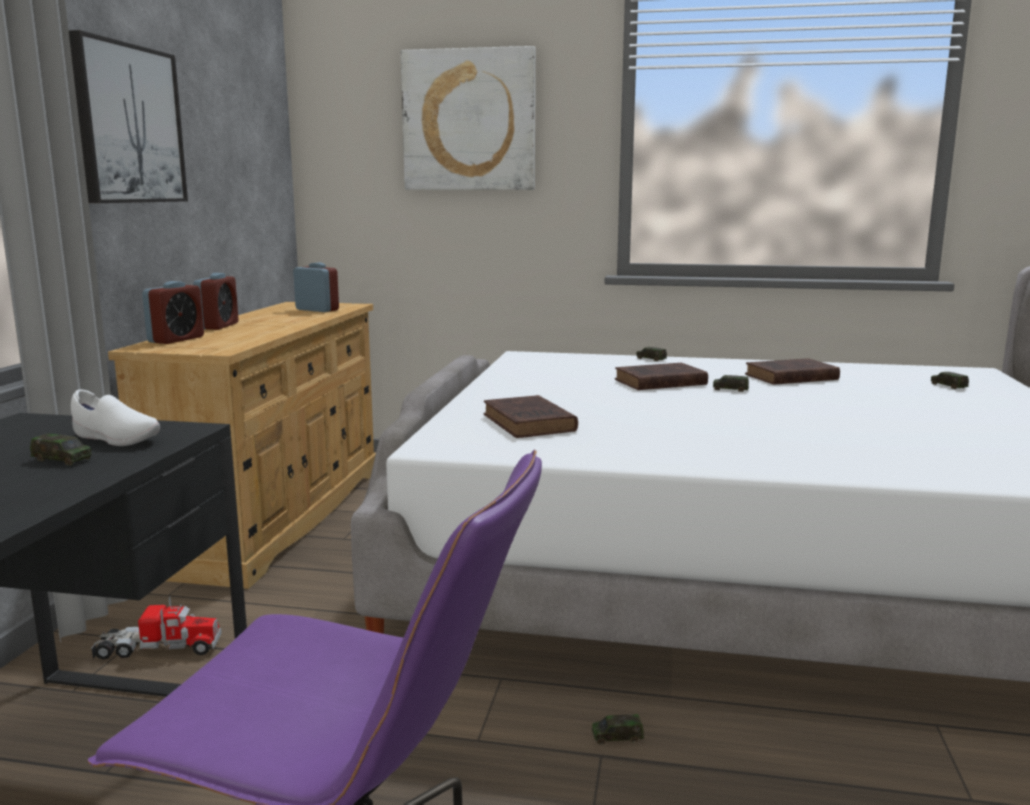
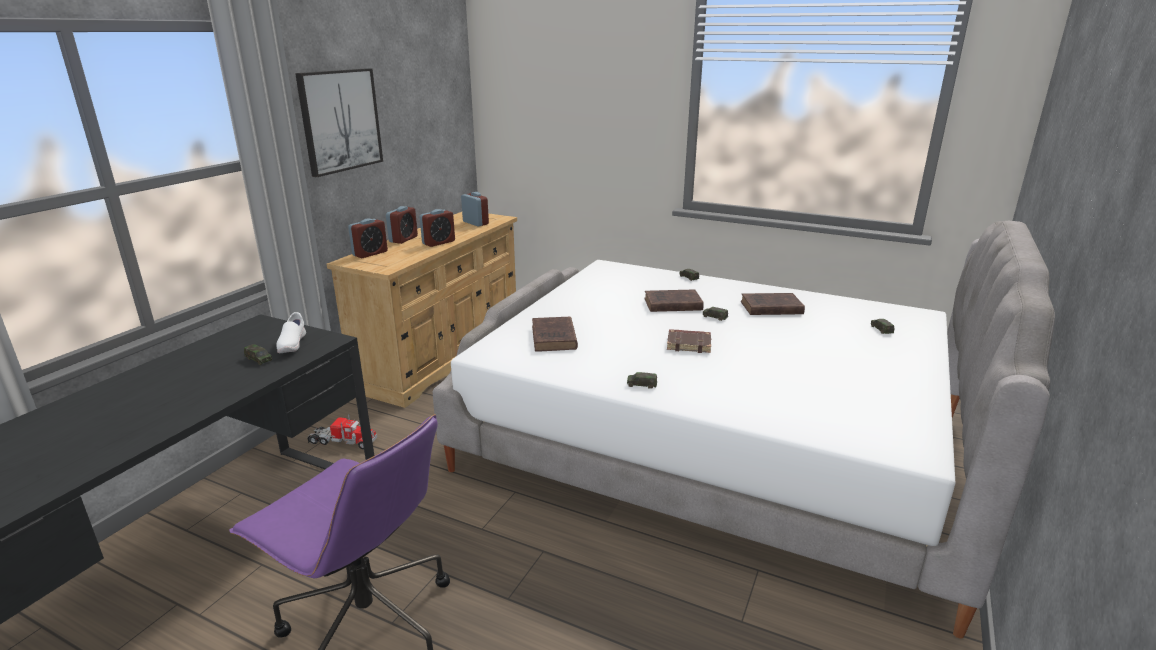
camera: 15 degrees right, 10 degrees up
(115, 439) = (292, 345): white shoe -> white shoe turned 45 degrees clockwise
(279, 326) = (438, 242): none -> alarm clock
(469, 120) = (585, 91): picture -> none
(617, 737) = (559, 541): toy car -> toy car (642, 384)
(729, 415) = (689, 344): none -> brown book

